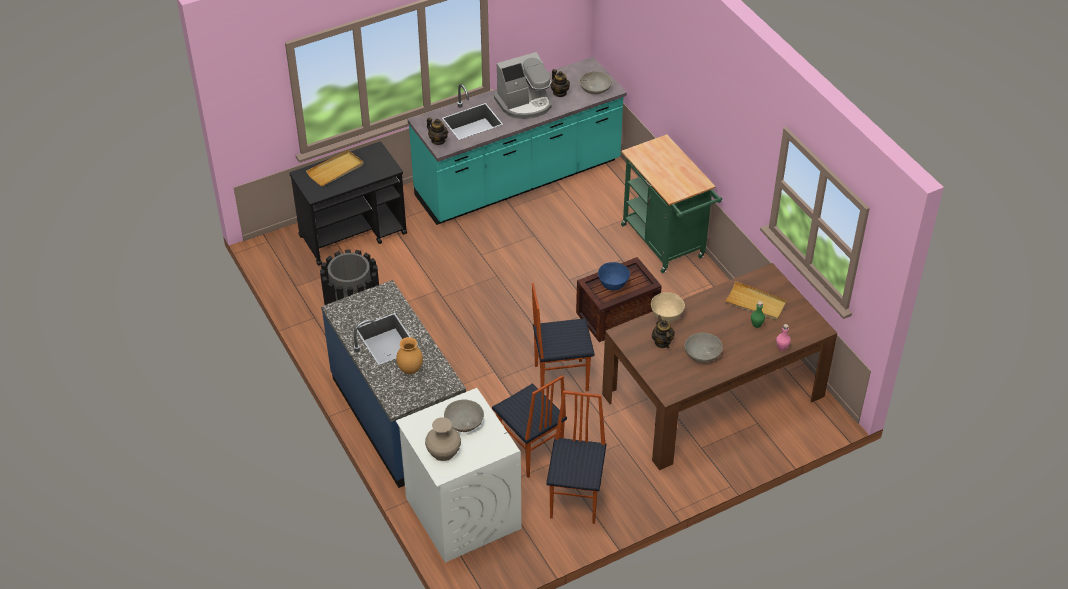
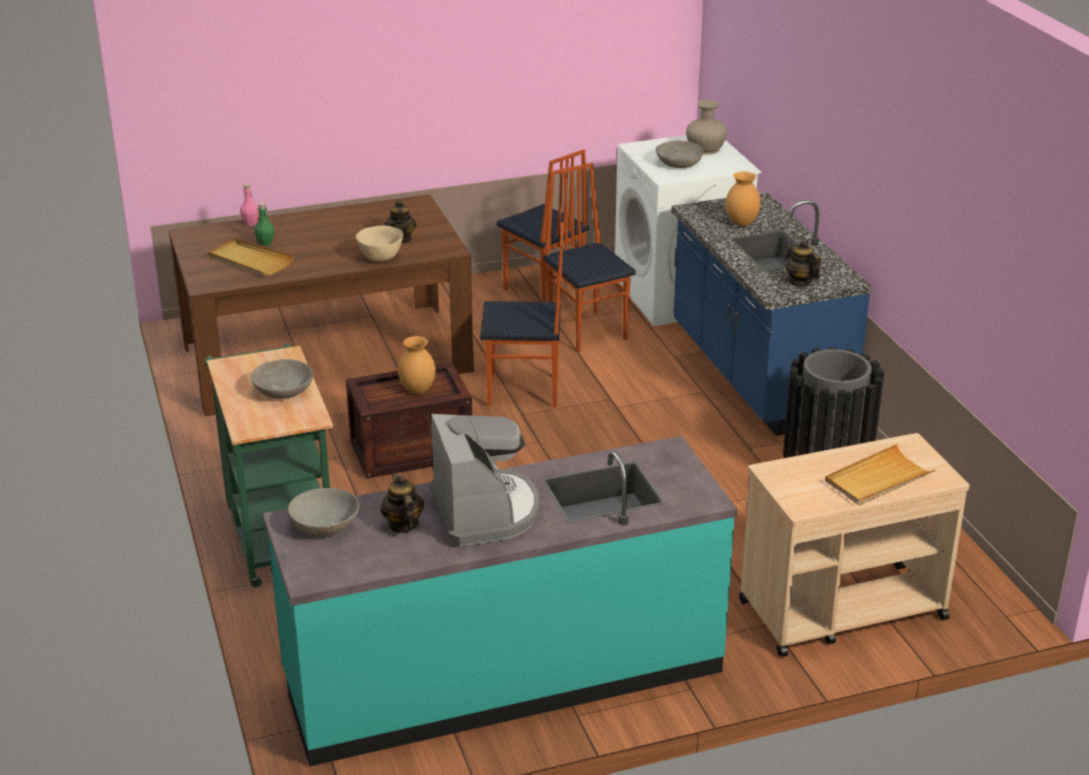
camera: 170 degrees left, 15 degrees down
(353, 235) = (841, 610): black cart -> beige cart
(438, 140) = (676, 463): teapot -> teapot (800, 282)
(524, 104) = (485, 511): coffee machine -> coffee machine turned 90 degrees clockwise
(576, 500) = (543, 292): chair -> chair turned 60 degrees counterclockwise
(613, 285) = (418, 390): blue bowl -> brown vase
(702, 354) = (355, 226): grey bowl -> grey bowl (283, 391)

